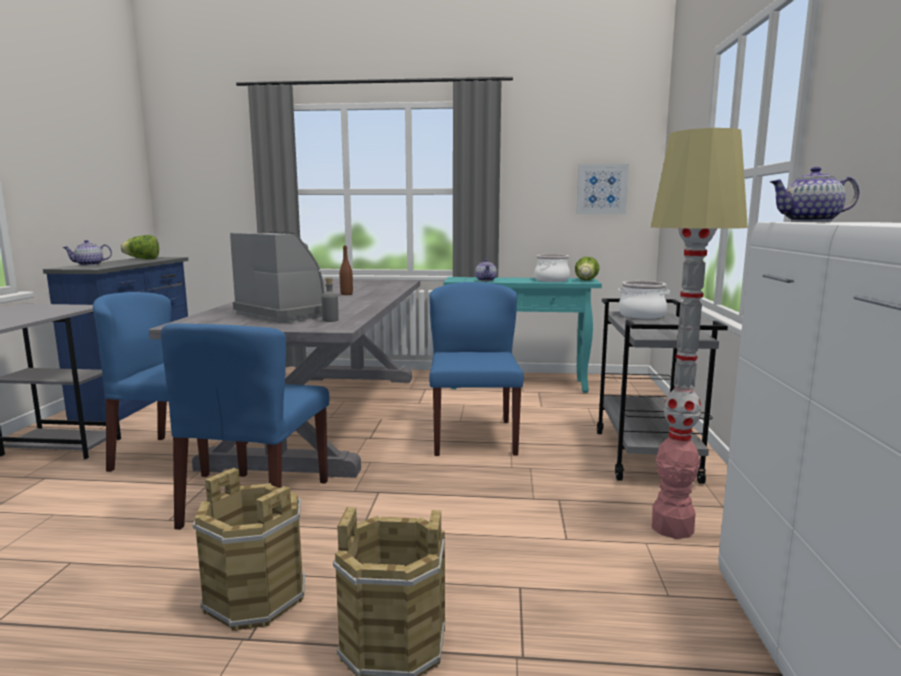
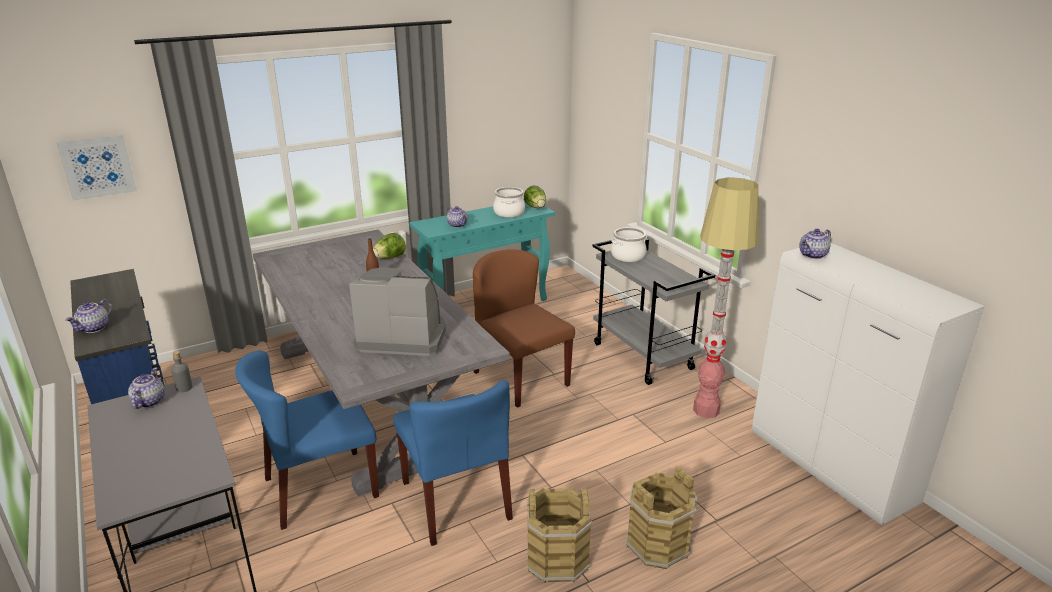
camera: 35 degrees left, 15 degrees up
(49, 307) = (148, 401): none -> teapot
(142, 259) = (101, 291): lettuce -> lettuce (389, 258)
(330, 320) = (458, 338): grey bottle -> grey bottle (184, 388)
(473, 437) = (520, 378): blue chair -> brown chair
(601, 189) = (526, 115): picture -> picture (97, 166)

